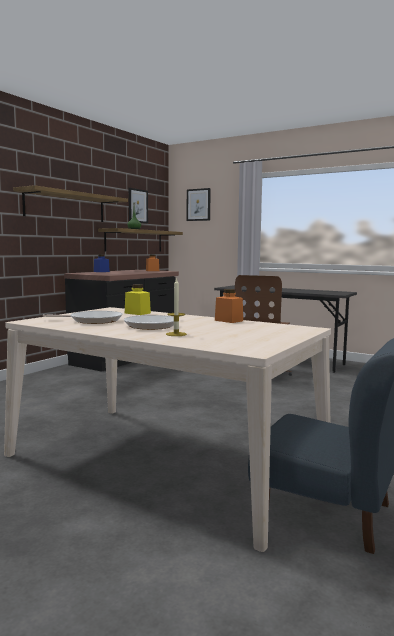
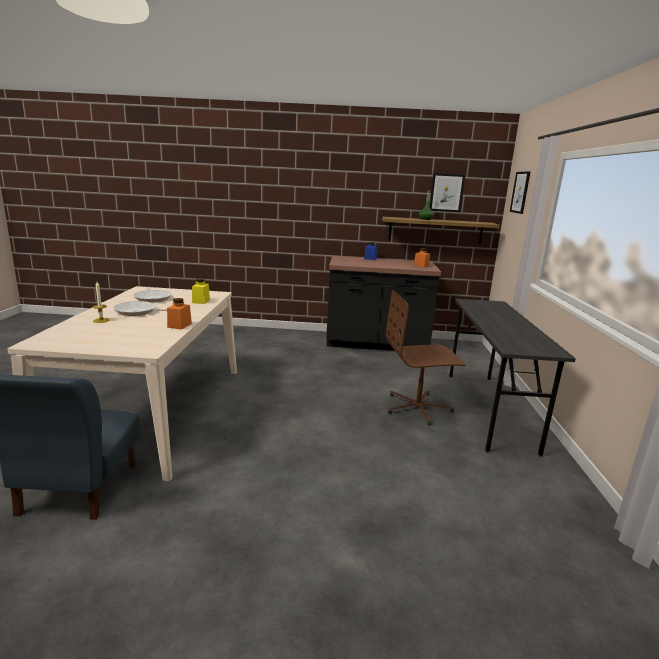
camera: 60 degrees right, 10 degrees up
(66, 206) = (343, 196): shelf -> none

